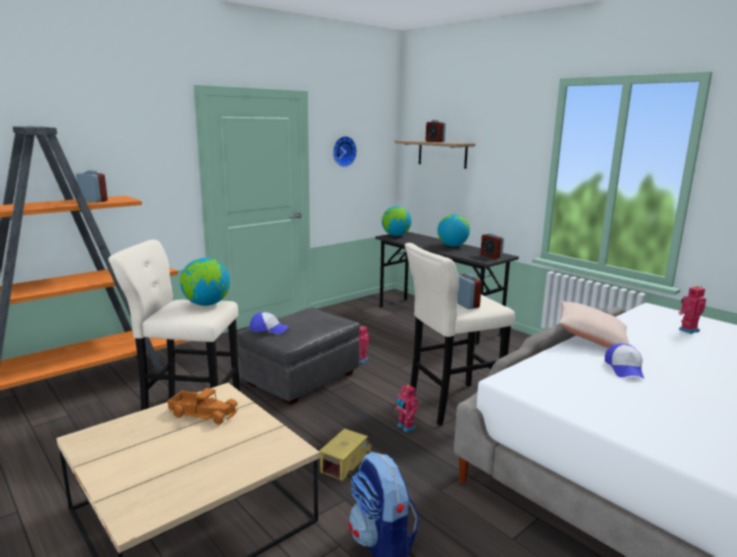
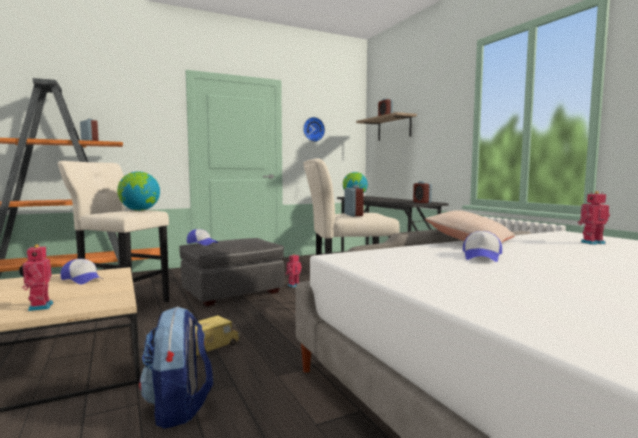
camera: 15 degrees right, 10 degrees down
(203, 413) = (83, 279): toy truck -> cap
(405, 427) = (289, 328): toy robot -> toy robot (38, 307)
(452, 246) = (395, 199): globe -> none

